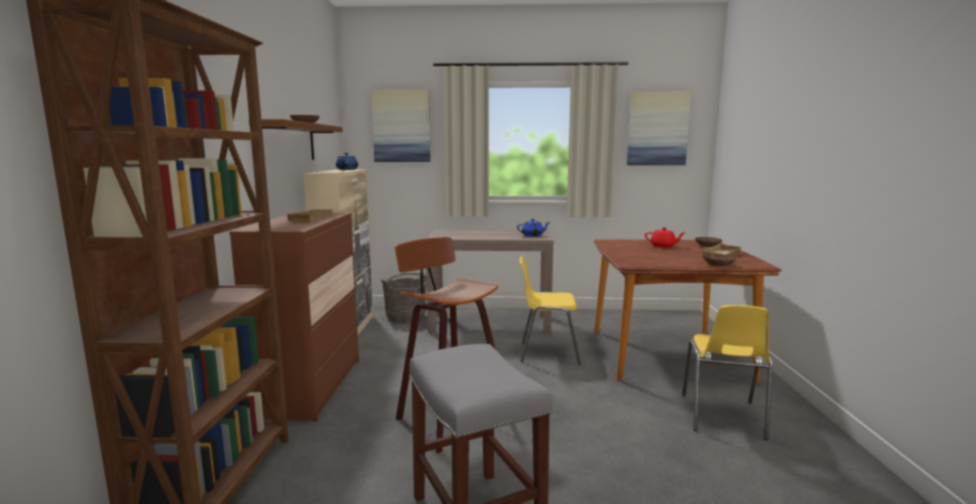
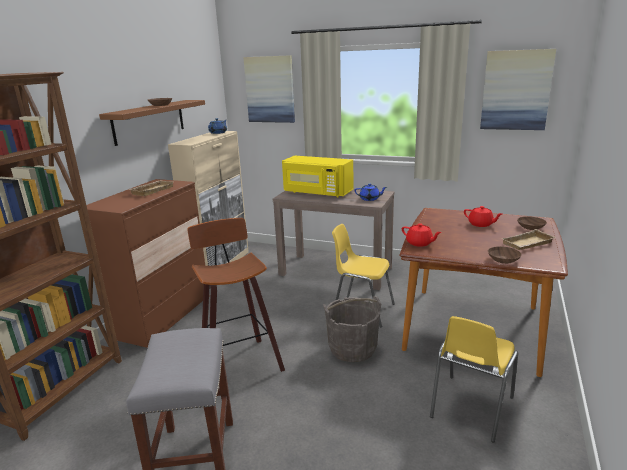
camera: 20 degrees right, 10 degrees up
(405, 317) = (272, 256): grey bucket -> grey bucket (352, 348)
(469, 234) = (317, 193): none -> yellow microwave
(628, 260) = (419, 243): none -> red teapot

